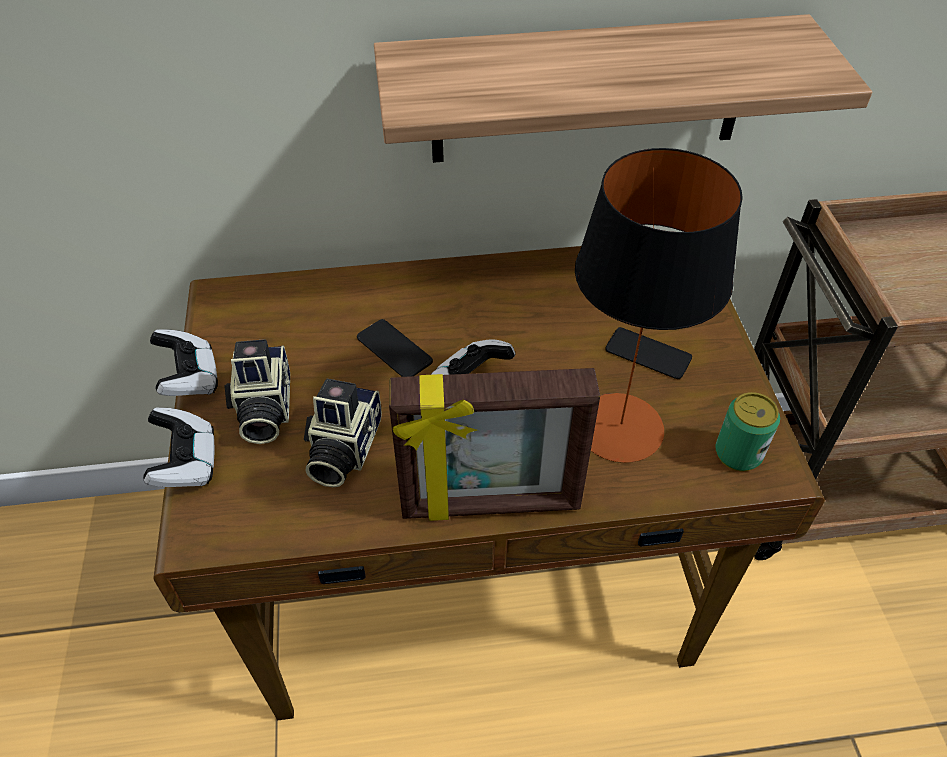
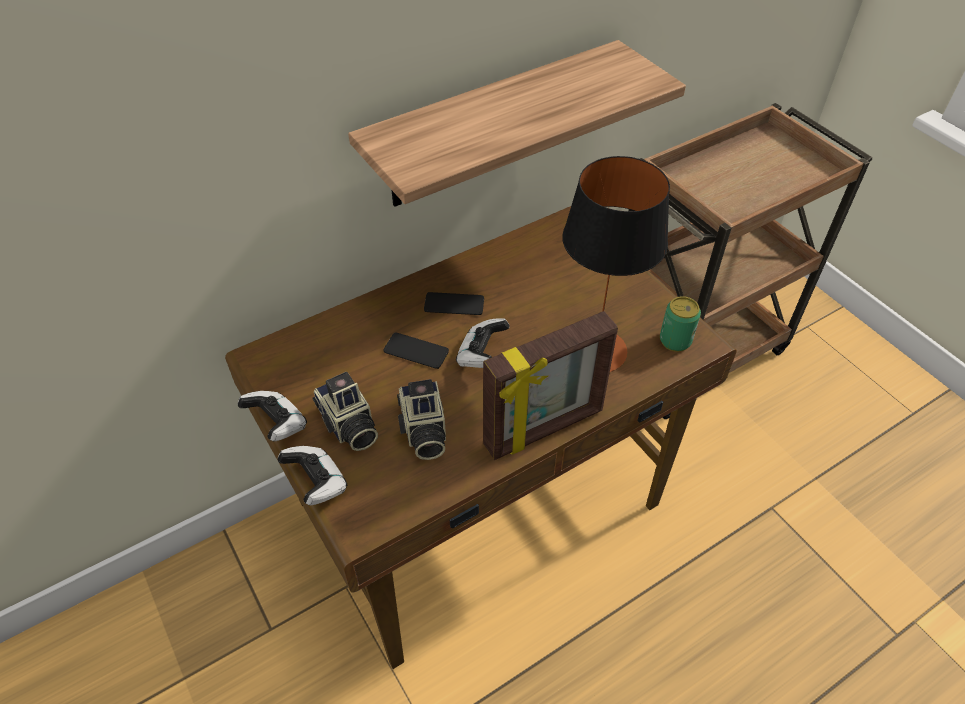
camera: 25 degrees left, 0 degrees up
(648, 354) = (586, 296): phone -> phone (454, 304)

